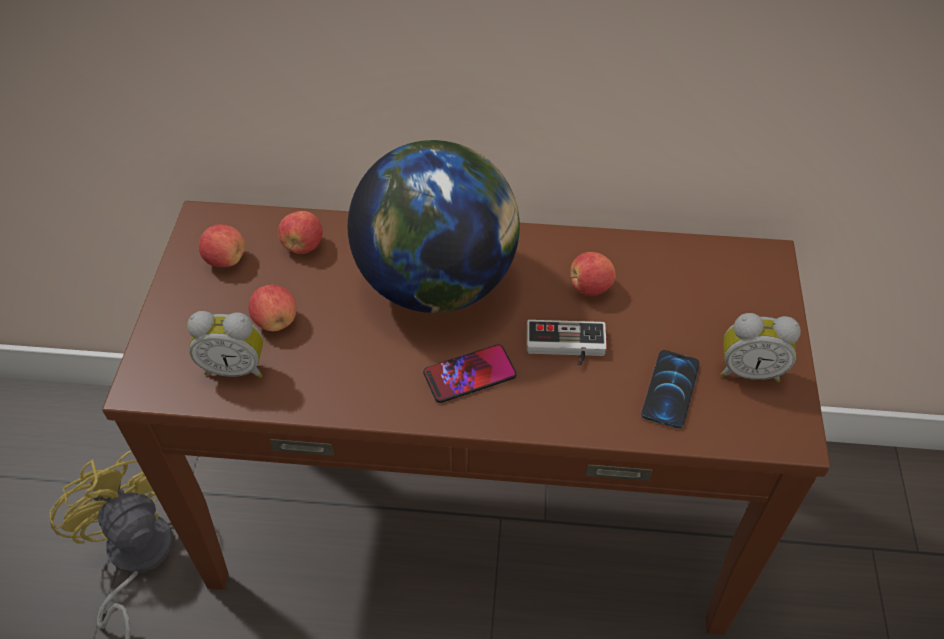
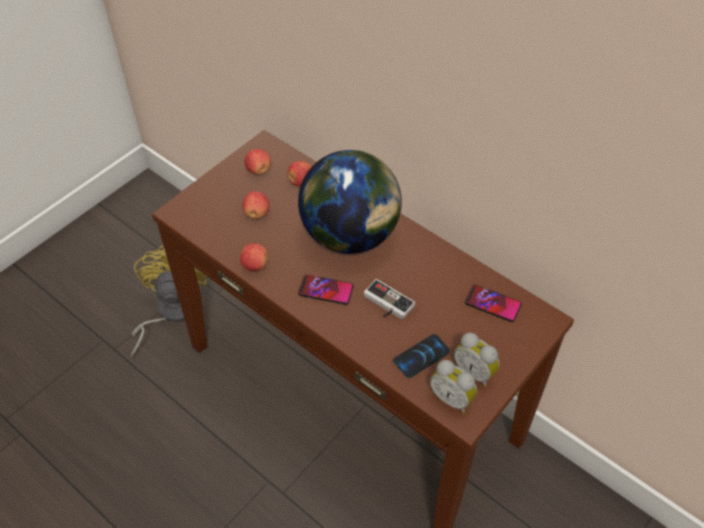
camera: 35 degrees right, 0 degrees up
(235, 367) = (221, 225): alarm clock -> alarm clock (452, 398)
(589, 287) = (428, 280): apple -> apple (255, 265)
(691, 273) = (492, 304): none -> phone

